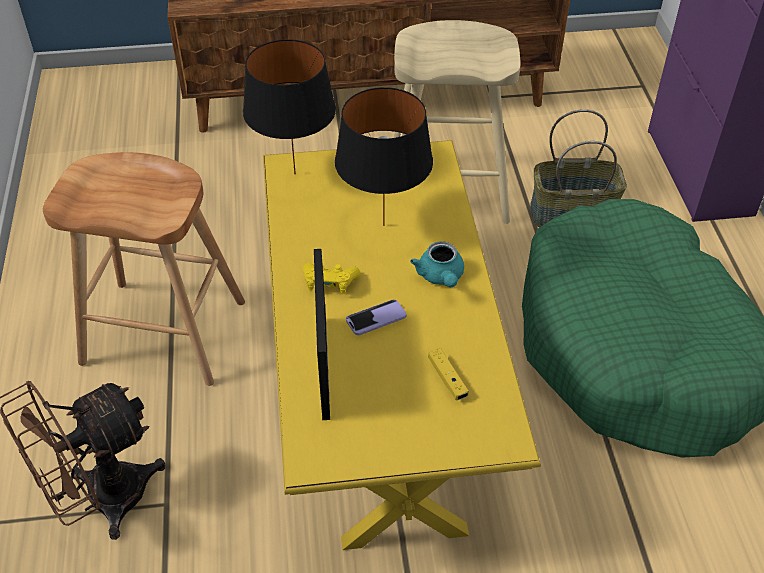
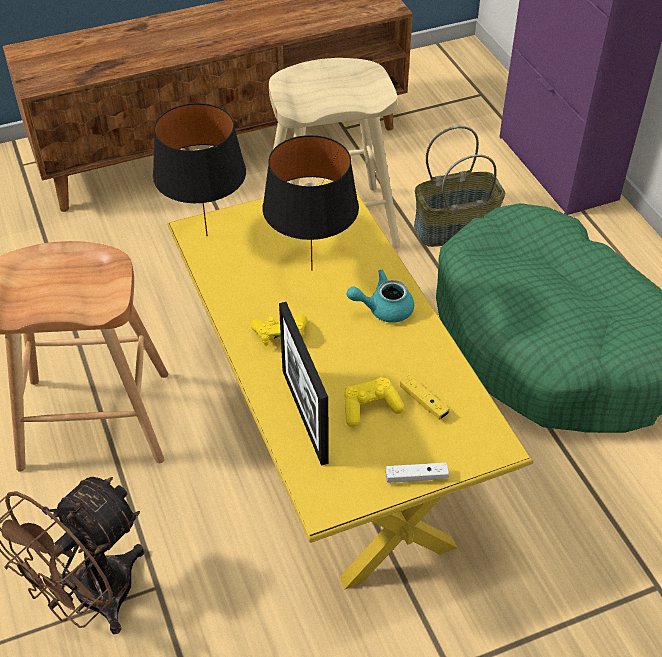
camera: 15 degrees left, 0 degrees up
(376, 318) = (337, 360): phone -> none
(391, 373) = (370, 408): none -> yellow game controller
(413, 453) = (416, 477): none -> white game controller
(441, 277) = (383, 309): turquoise teapot -> turquoise teapot turned 105 degrees clockwise

